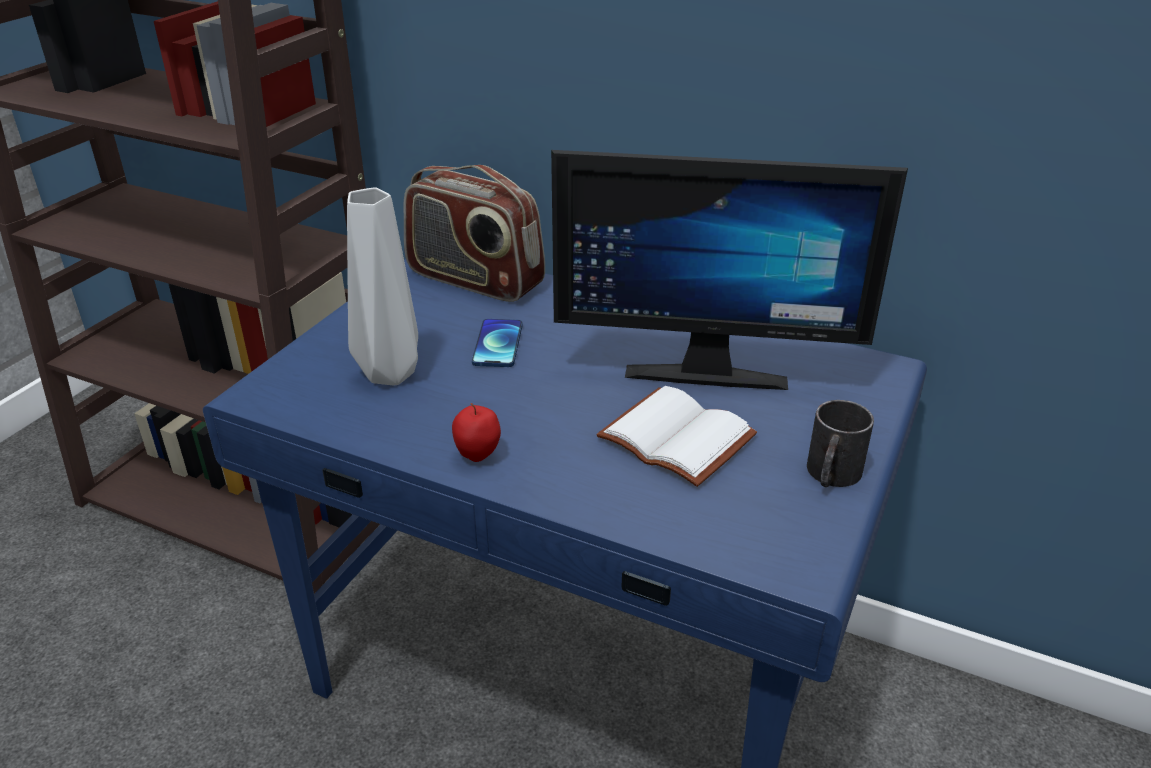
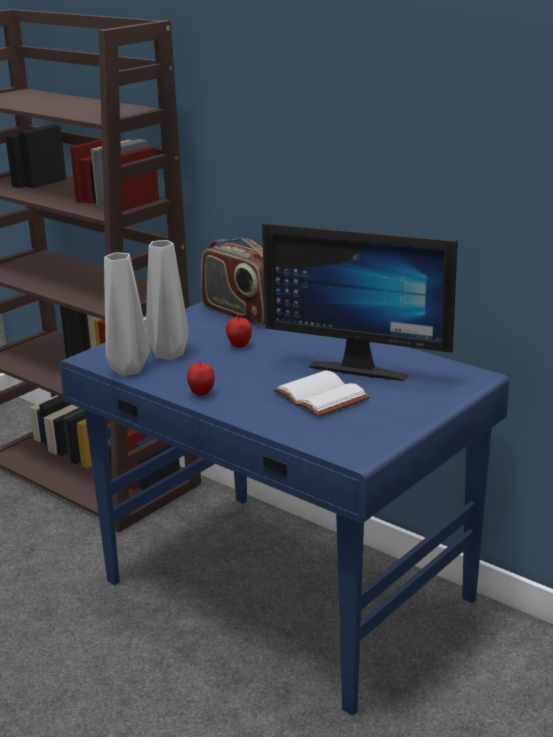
camera: 15 degrees right, 10 degrees down
(333, 417) = (128, 371): none -> grey vase
(498, 344) = (239, 346): phone -> apple
(831, 476) = (402, 420): black mug -> none

